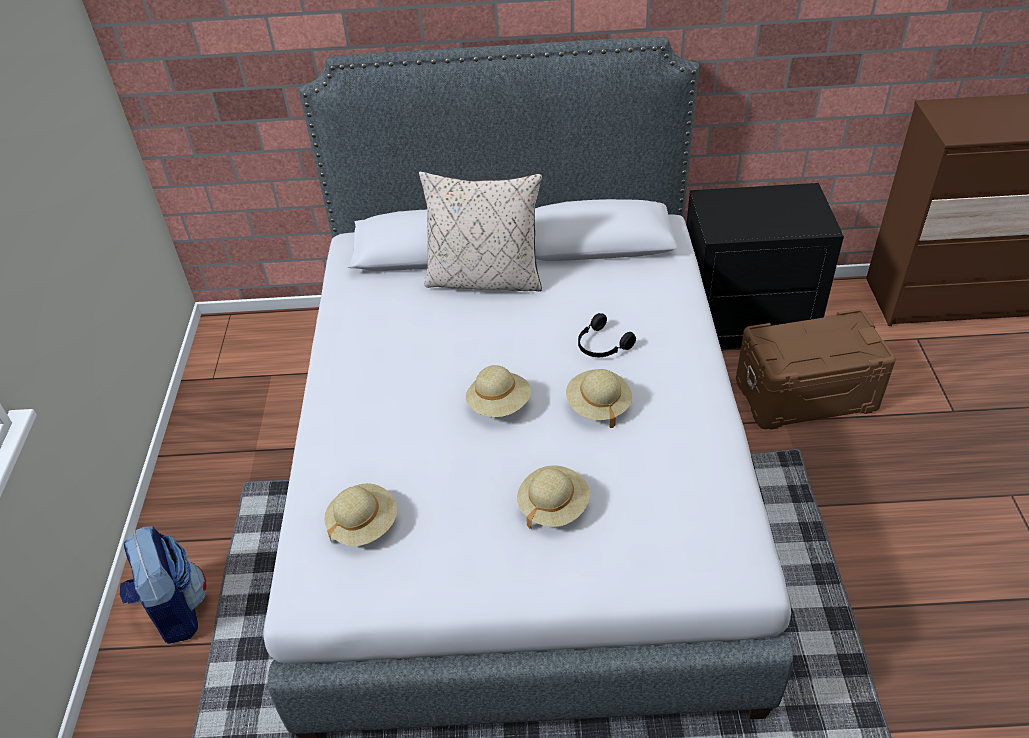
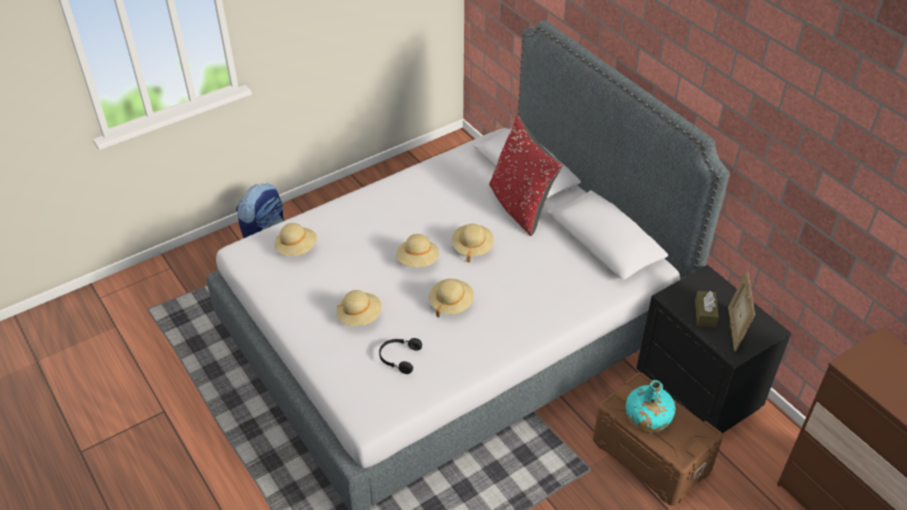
camera: 55 degrees right, 0 degrees up
(485, 279) = (520, 207): beige pillow -> red pillow
(517, 347) = (472, 247): none -> beige hat
(601, 345) = (504, 284): black headphones -> black headphones (399, 358)
(757, 221) = (705, 313): none -> brown tissue box
(791, 212) = (735, 329): none -> picture frame
(810, 352) = (647, 418): none -> turquoise bottle

